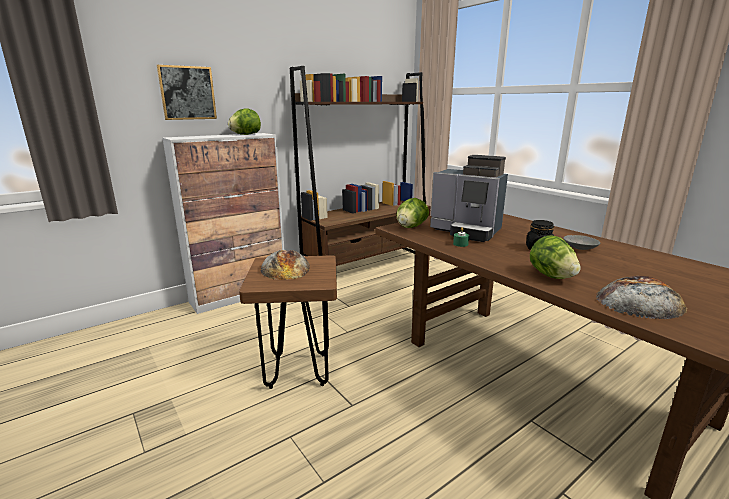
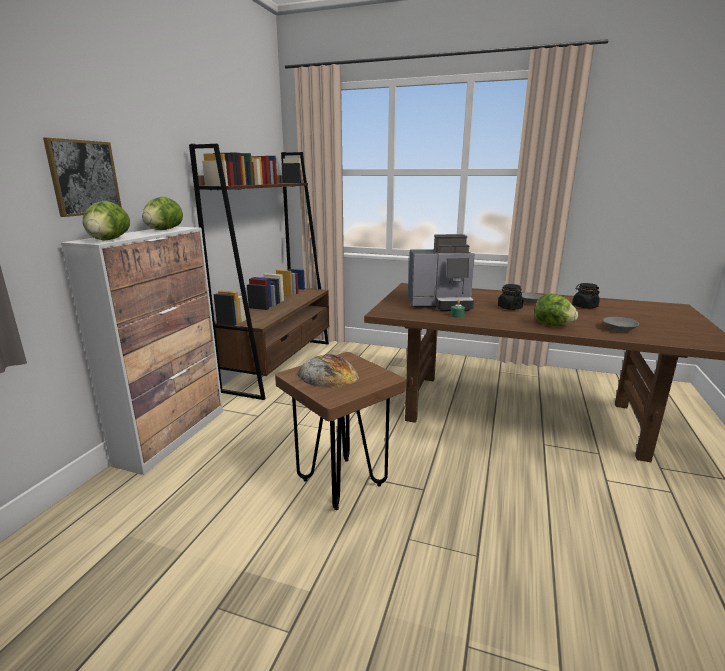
camera: 35 degrees left, 0 degrees up
(411, 227) = (393, 309): lettuce -> lettuce (108, 240)
(639, 302) = (618, 329): bread -> grey bowl
(650, 267) = (584, 306): none -> black jar

